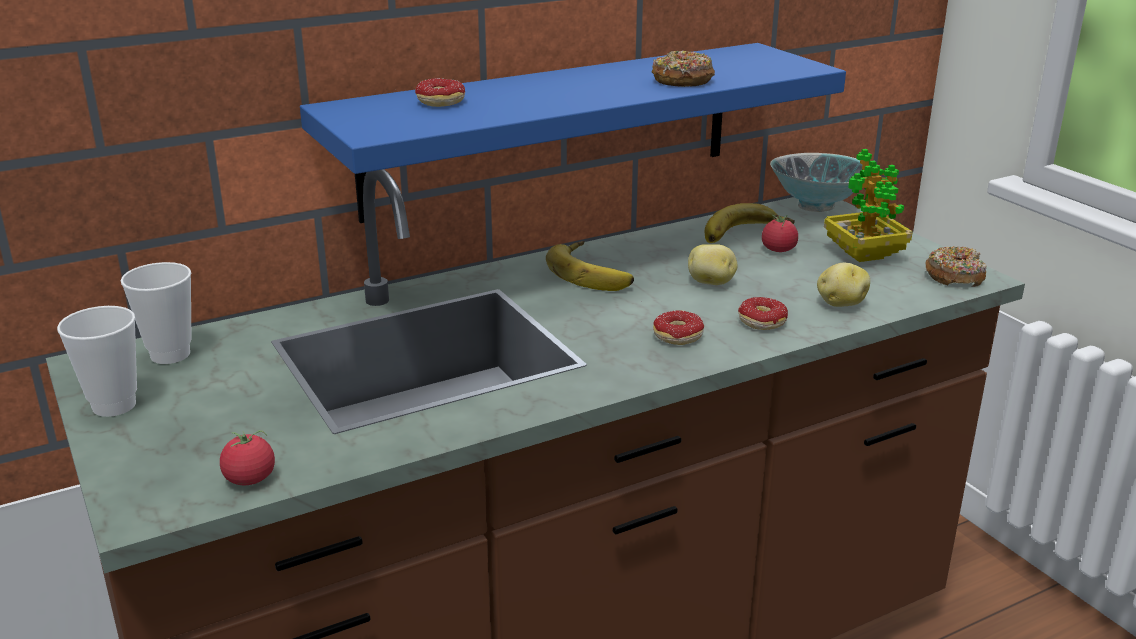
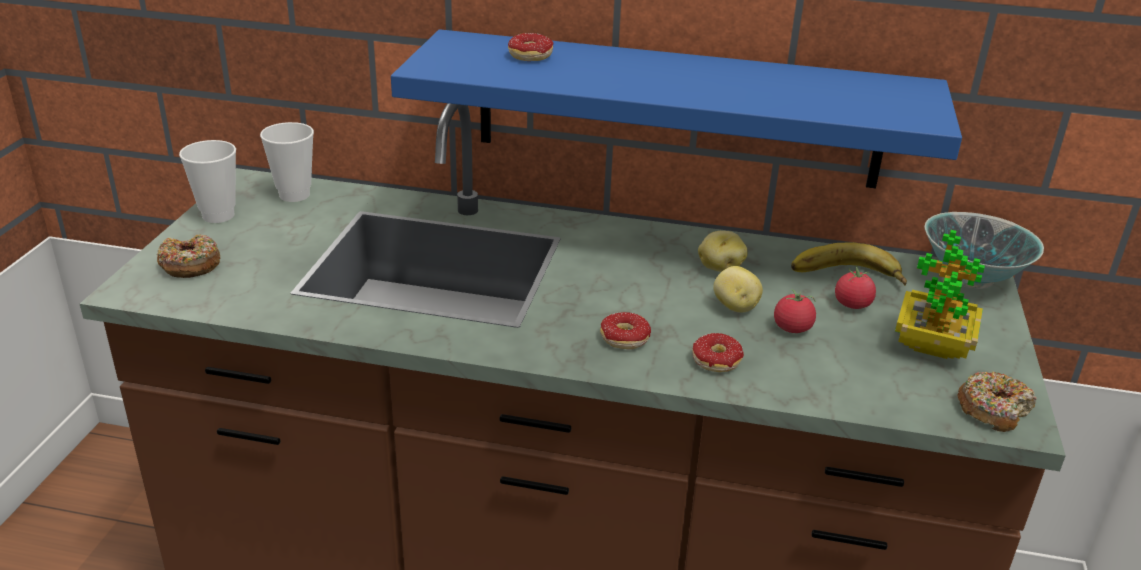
camera: 40 degrees right, 5 degrees up
(250, 479) = (205, 299): tomato -> tomato (792, 328)
(594, 272) = (654, 255): banana -> none
(682, 80) = (767, 96): donut -> donut (190, 265)
(840, 303) = (819, 379): potato -> potato (719, 268)

